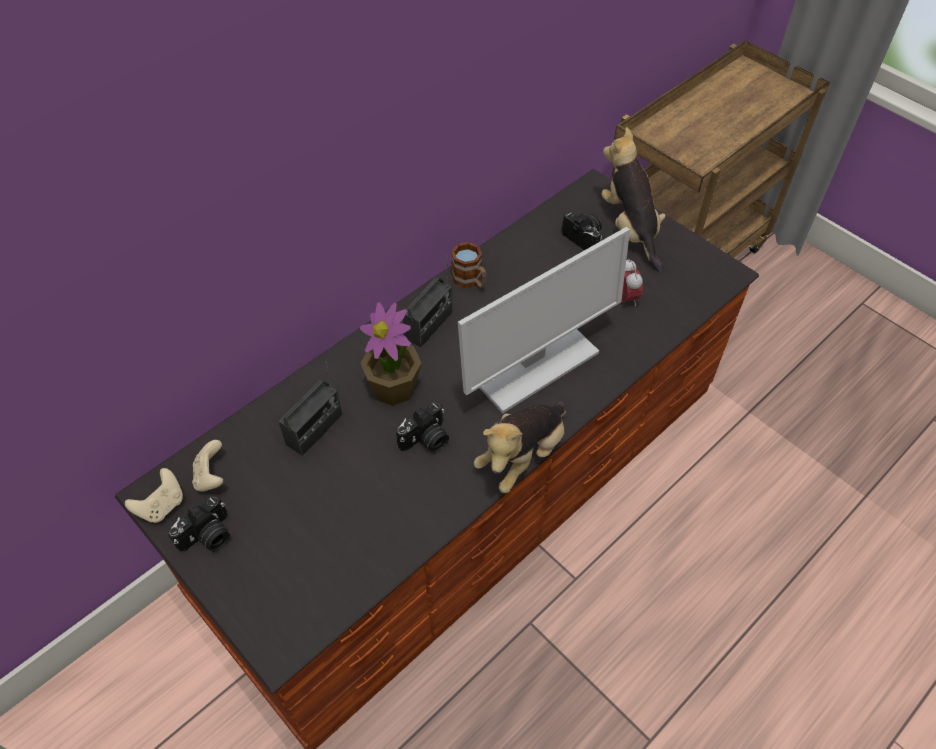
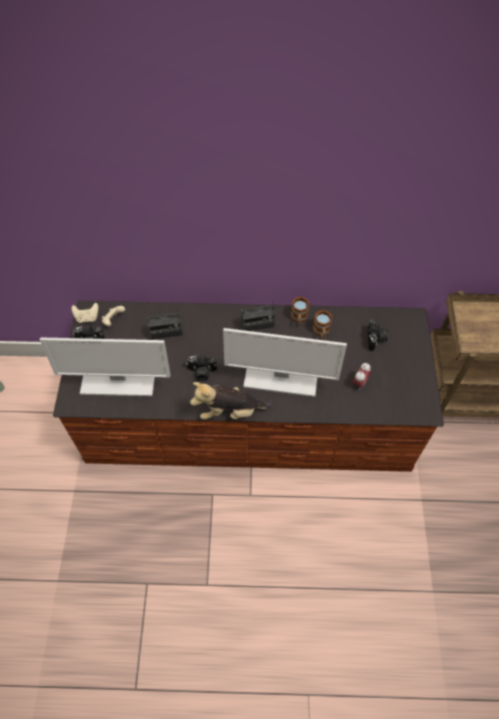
camera: 45 degrees right, 5 degrees up
(318, 551) = (117, 380): none -> monitor
(394, 388) = (213, 340): potted plant -> none
(516, 276) = (321, 332): none -> mug
(630, 229) = (404, 352): plush toy -> none

